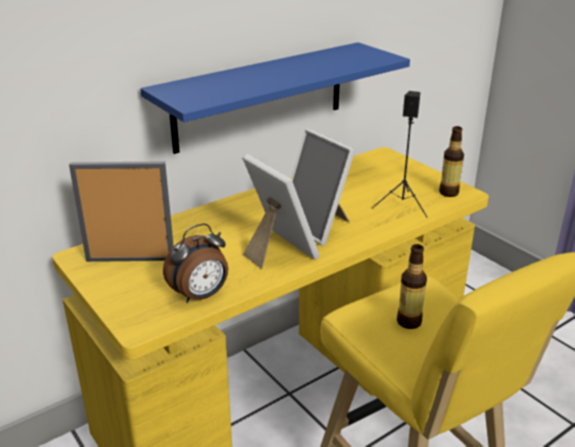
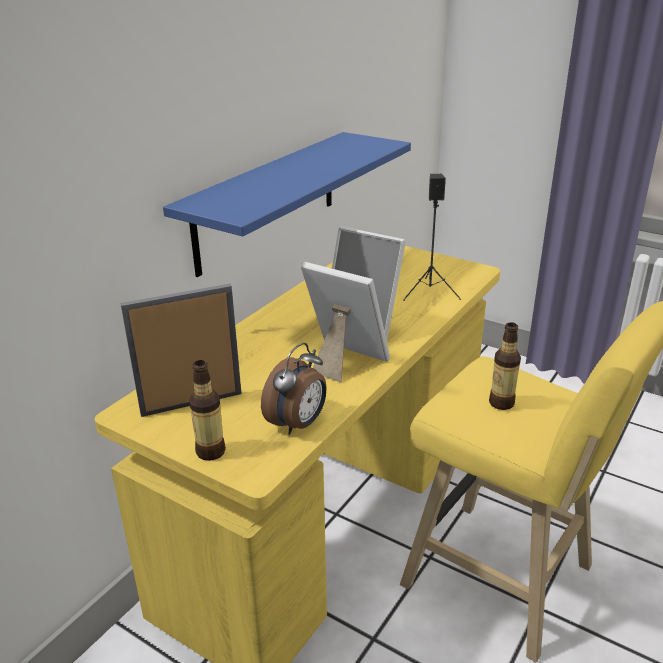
camera: 20 degrees left, 0 degrees up
(448, 193) = (463, 272): bottle -> bottle (210, 452)

